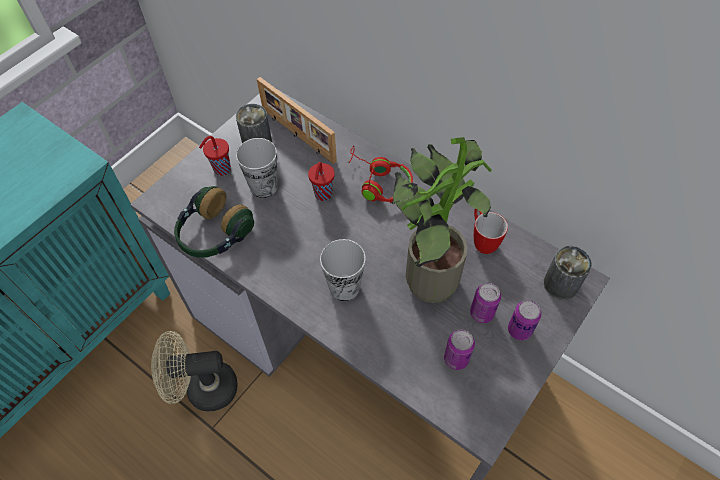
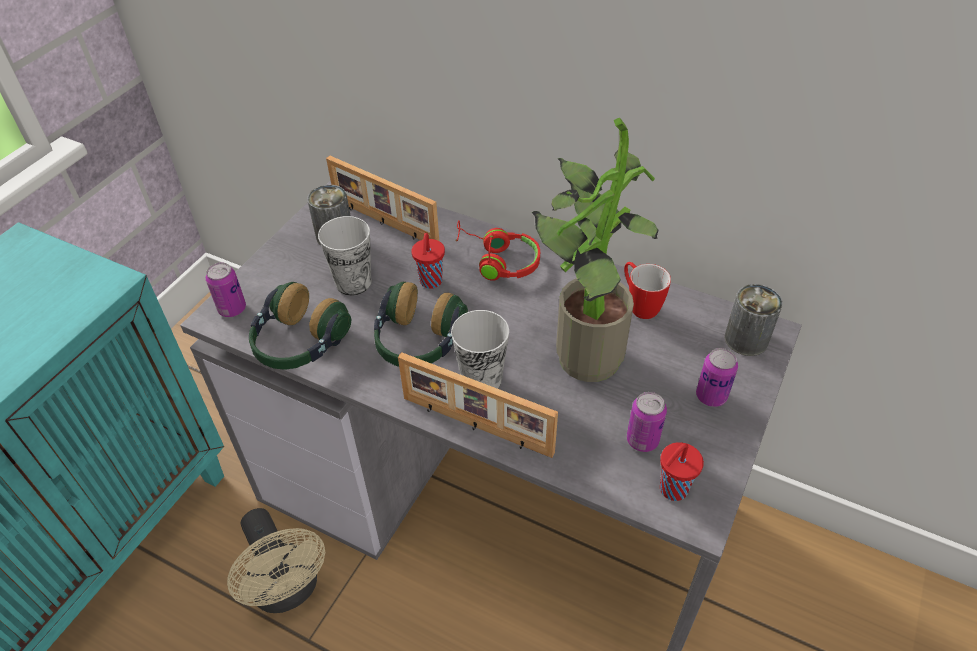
camera: 10 degrees left, 10 degrees down
(203, 389) = (288, 590): beige fan -> beige fan turned 105 degrees counterclockwise
(221, 169) = (294, 271): red cup -> red cup (672, 490)
(303, 247) = (418, 342): none -> headphones
(332, 326) = (476, 426): none -> picture frame
(481, 313) = (660, 384): can -> can (232, 309)

